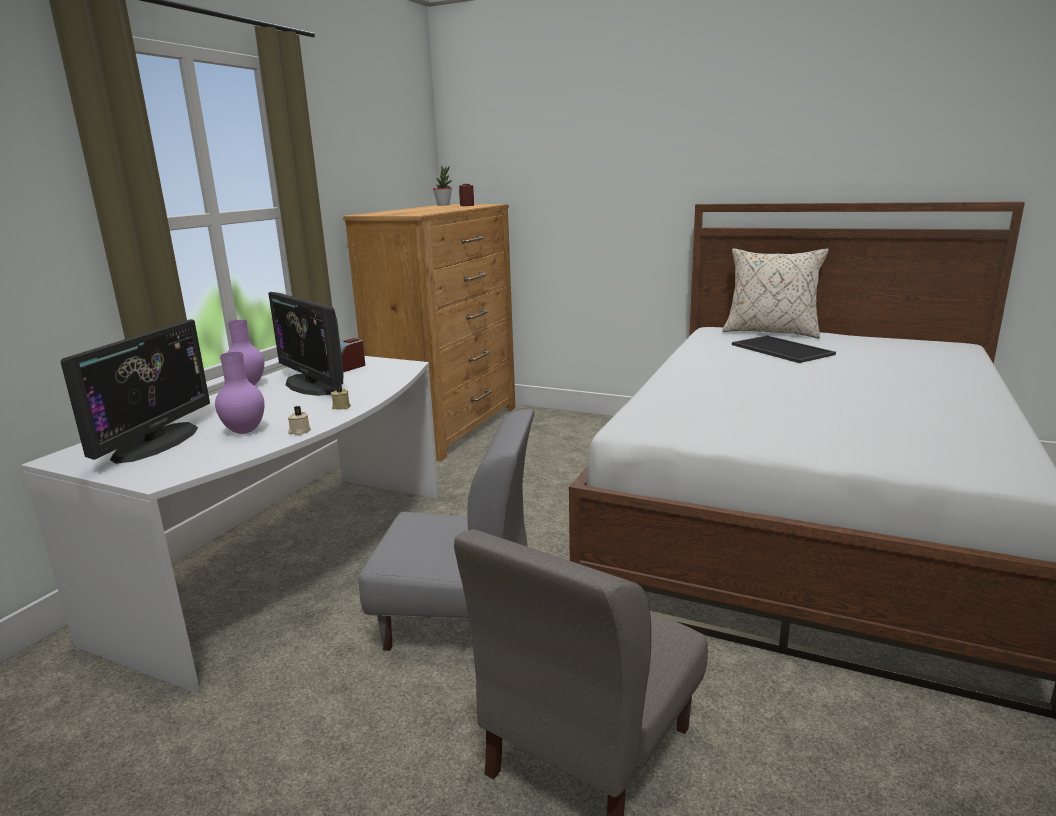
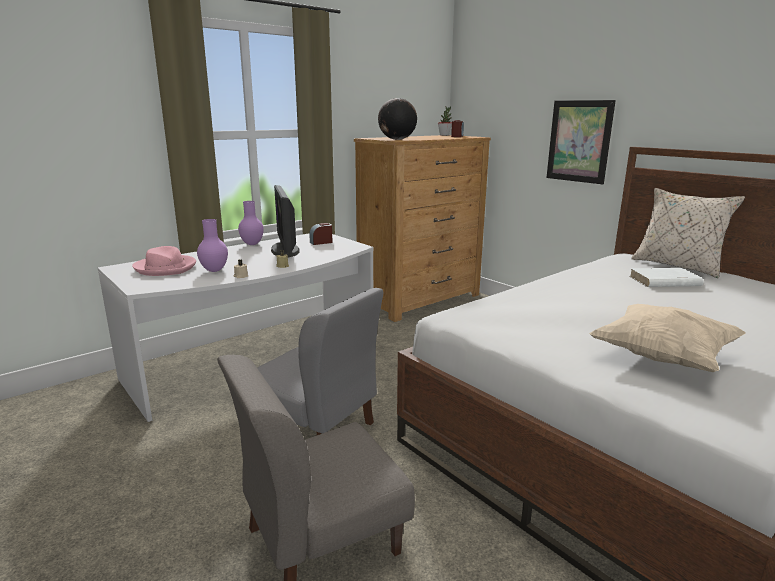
camera: 25 degrees right, 0 degrees up
(156, 442) = (166, 268): monitor -> pink hat
(413, 213) = (397, 139): none -> globe
(628, 202) = (579, 141): none -> picture
(780, 349) = (664, 281): tray -> white book
(876, 424) = (662, 357): none -> beige pillow

